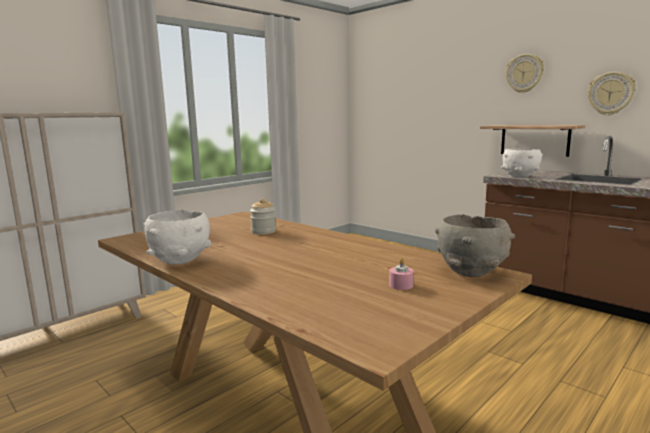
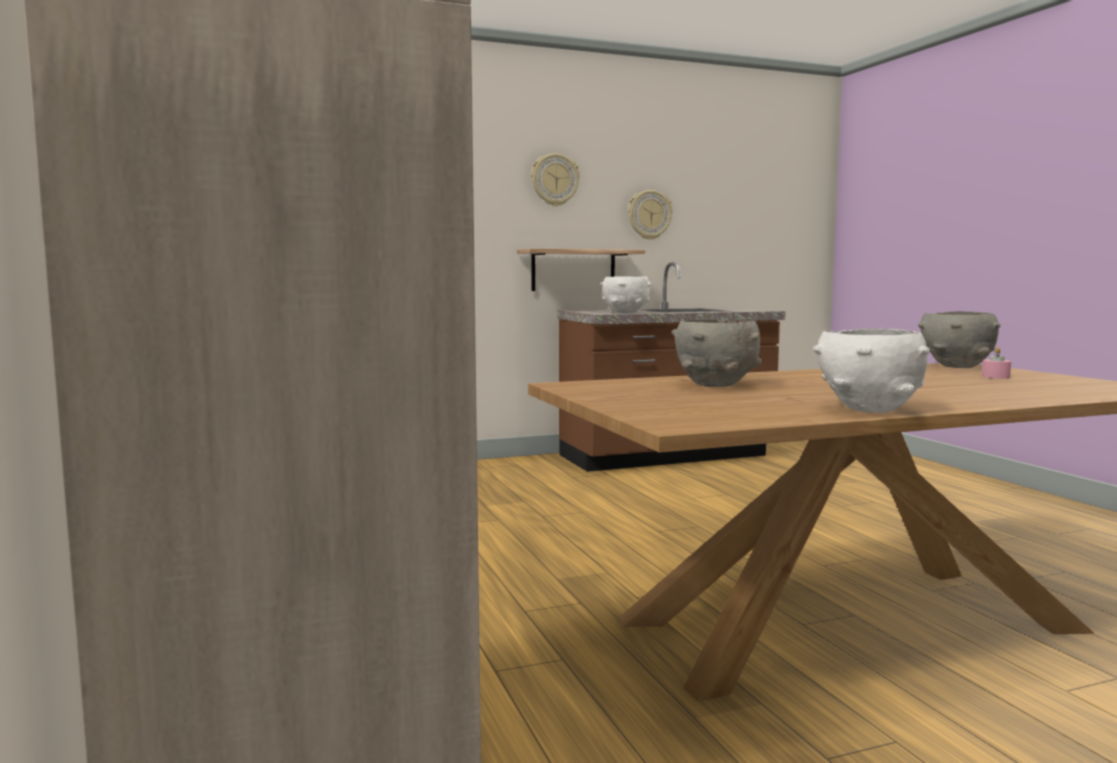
camera: 65 degrees left, 5 degrees down
(263, 231) = (716, 385): jar -> grey bowl

